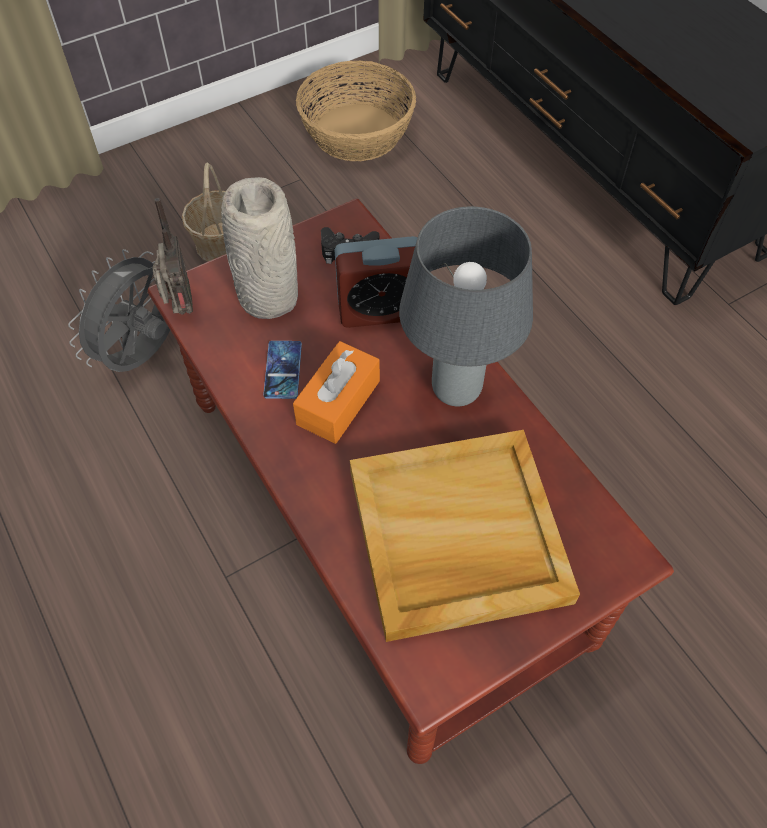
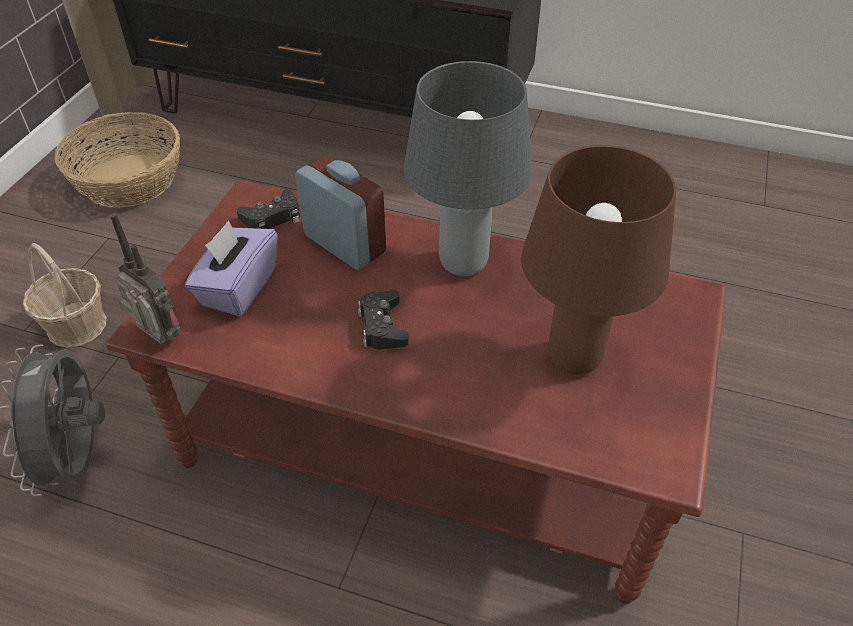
camera: 40 degrees left, 10 degrees down
(268, 299) = (238, 288): grey vase -> purple tissue box
(283, 370) = (309, 331): phone -> none
(338, 402) = (382, 326): orange tissue box -> black game controller
(380, 310) = (344, 244): alarm clock -> alarm clock turned 90 degrees counterclockwise
(456, 537) = (574, 359): beige tray -> brown table lamp

